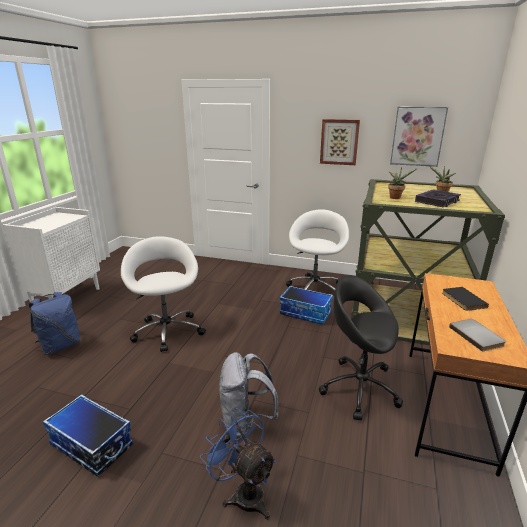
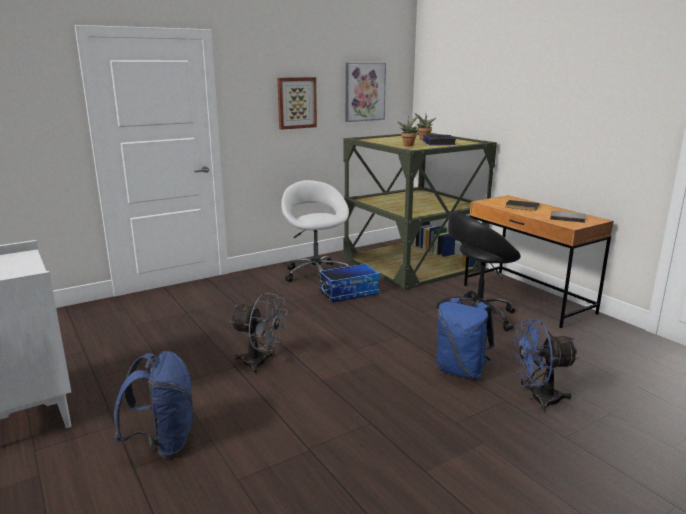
camera: 50 degrees left, 5 degrees down
(91, 446) = (401, 461): storage box -> none
(168, 331) = (260, 363): white office chair -> grey fan
(246, 421) = (461, 371): grey backpack -> blue backpack

